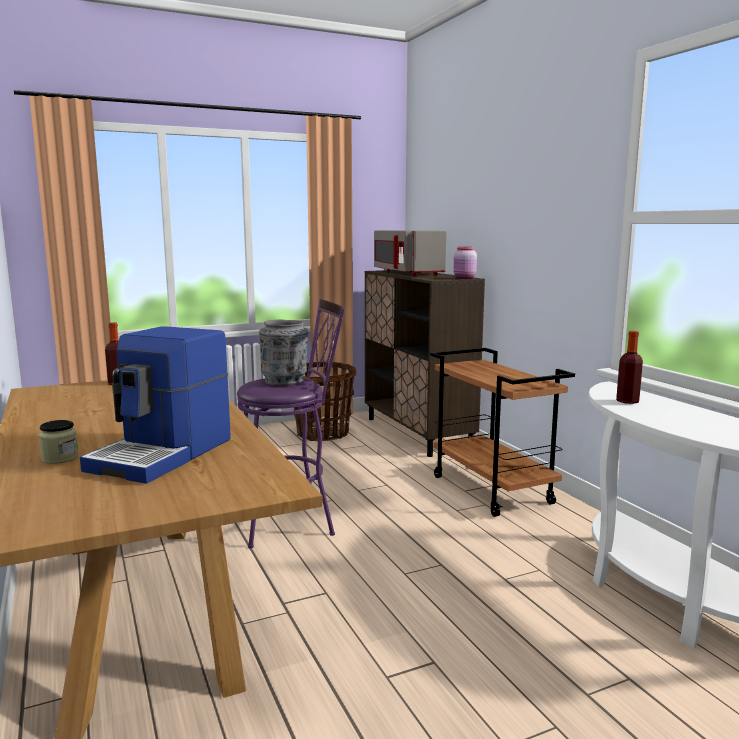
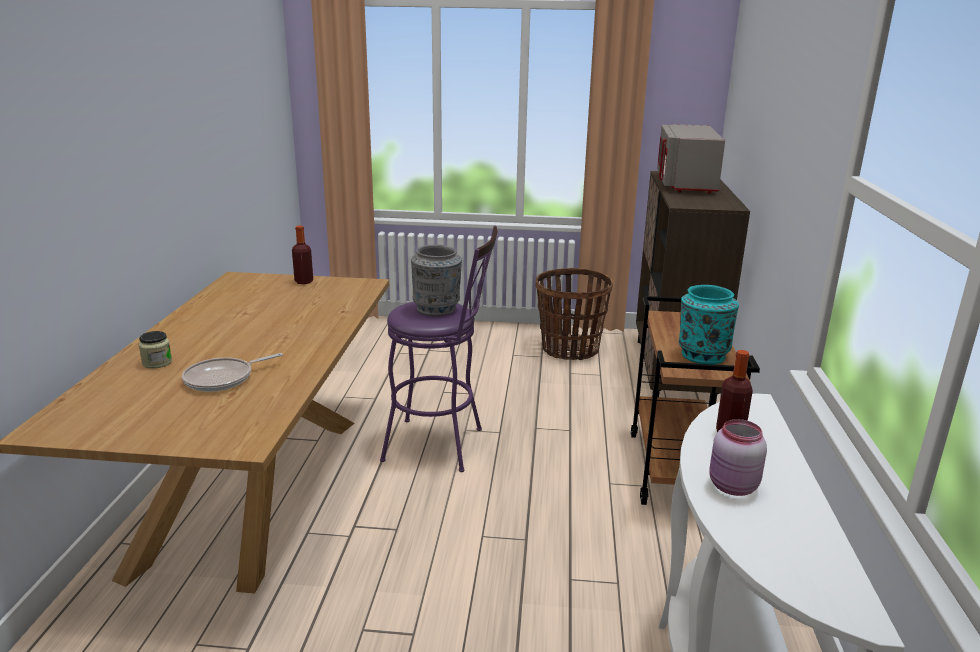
camera: 30 degrees right, 10 degrees up
(164, 454) = (223, 379): coffee machine -> frying pan
(464, 278) = (727, 205): pink jar -> pink jar (732, 487)
(515, 379) = (702, 355): none -> turquoise vase

